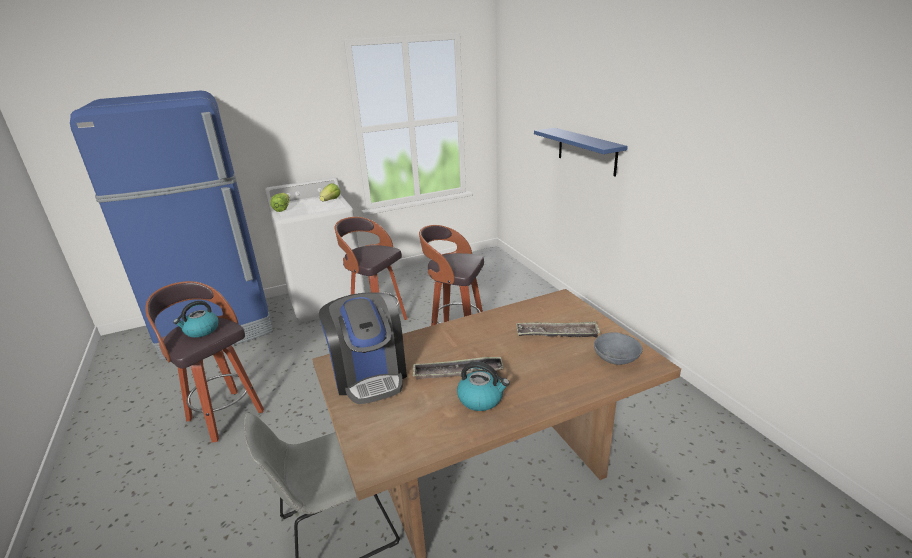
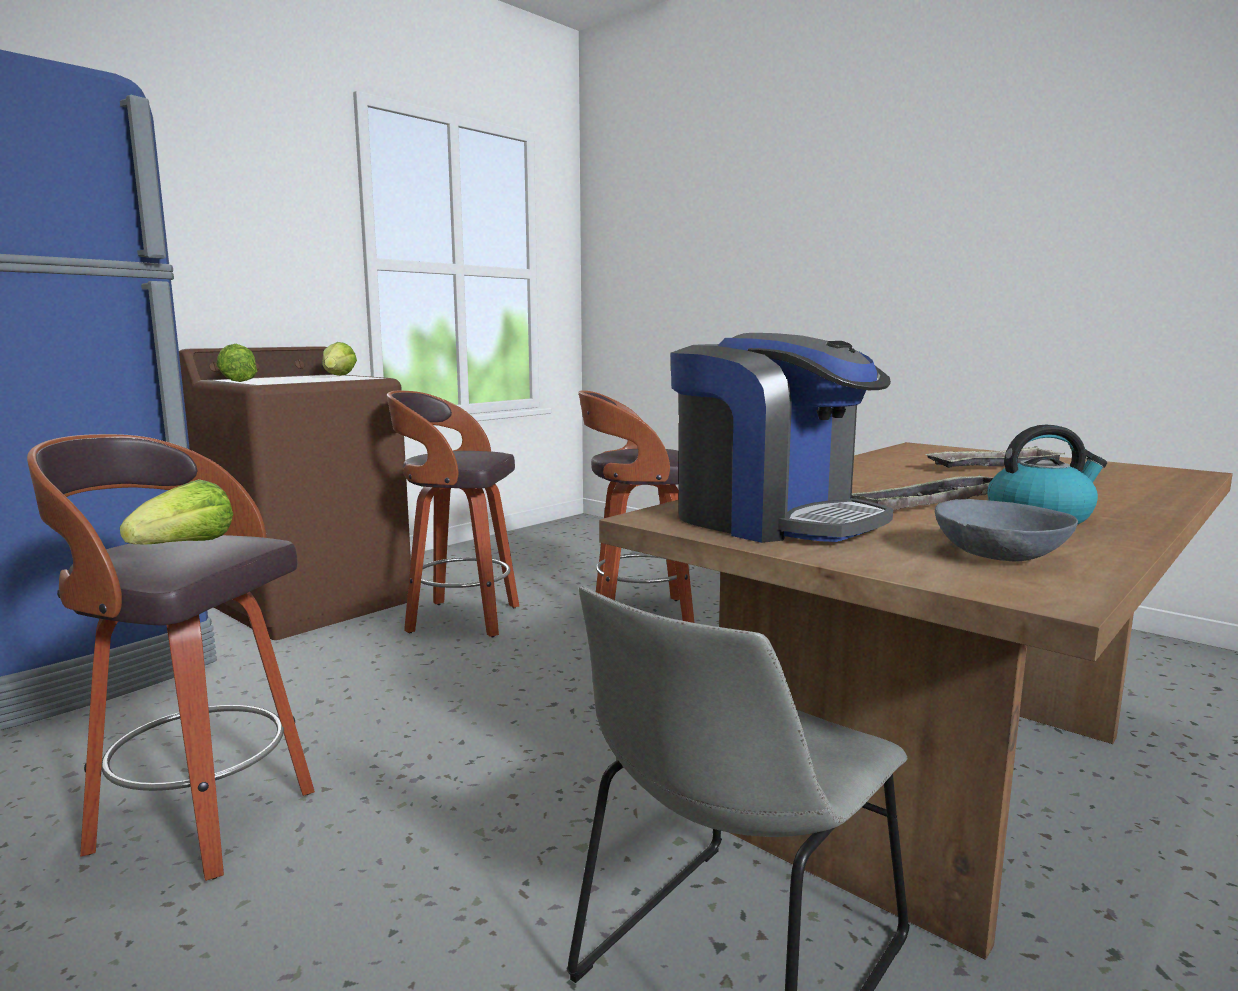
camera: 25 degrees left, 15 degrees down
(201, 330) = (186, 546): kettle -> lettuce
(327, 300) = (311, 602): white washing machine -> brown washing machine
(586, 151) = (800, 287): blue shelf -> none
(617, 358) = (1131, 473): grey bowl -> grey bowl (1000, 555)

